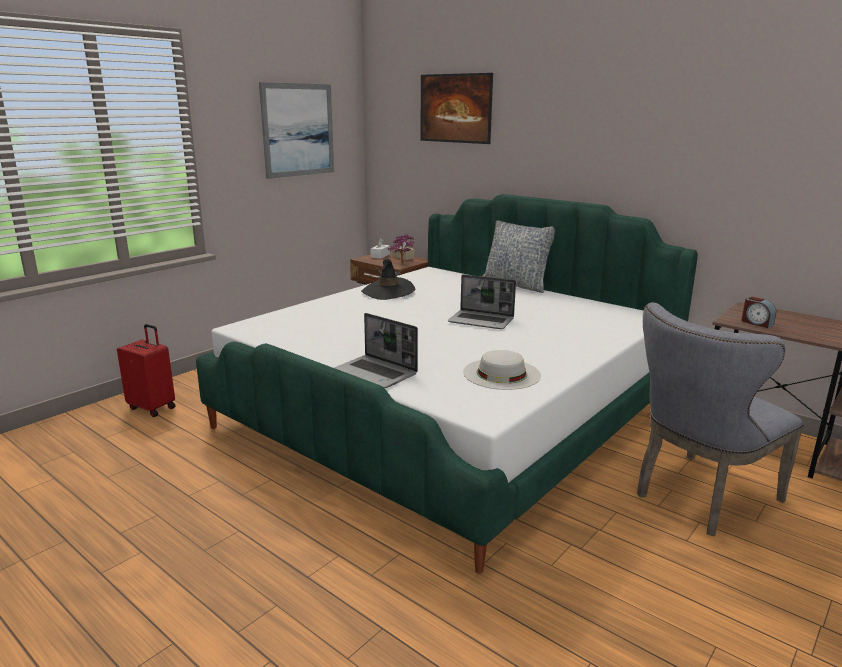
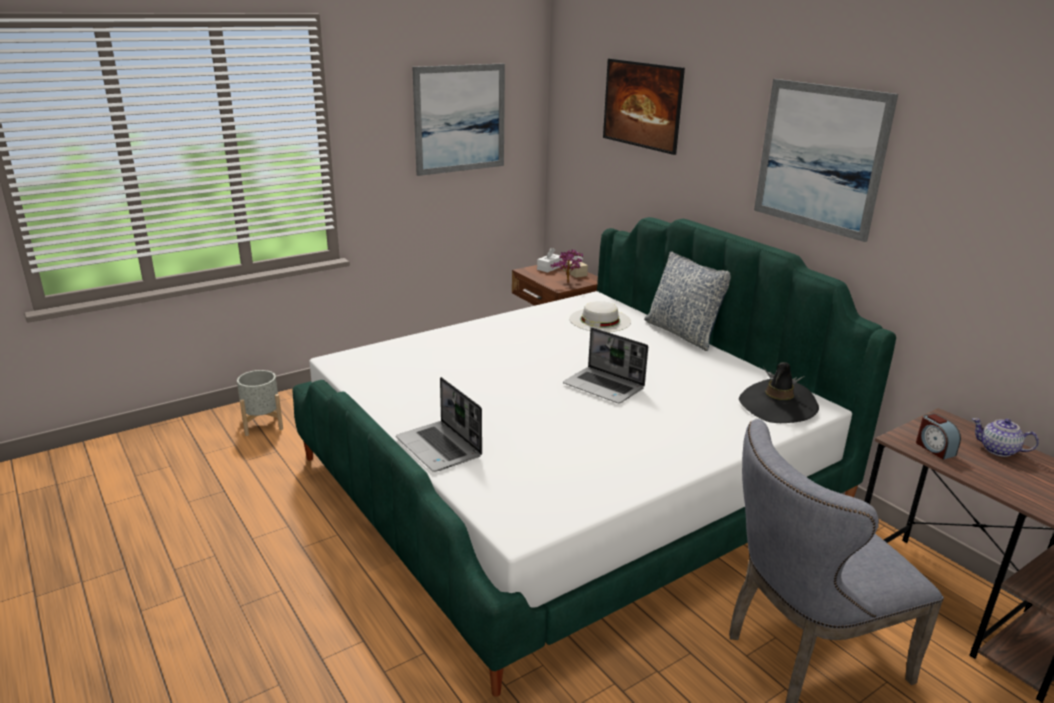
camera: 15 degrees right, 5 degrees up
(153, 407) = (262, 424): red suitcase -> grey planter
(388, 292) = (524, 327): black hat -> black hat (777, 405)
(501, 373) = (576, 471): white hat -> white hat (600, 320)
(619, 126) = (820, 157): none -> picture
(797, 319) = (998, 450): none -> teapot

